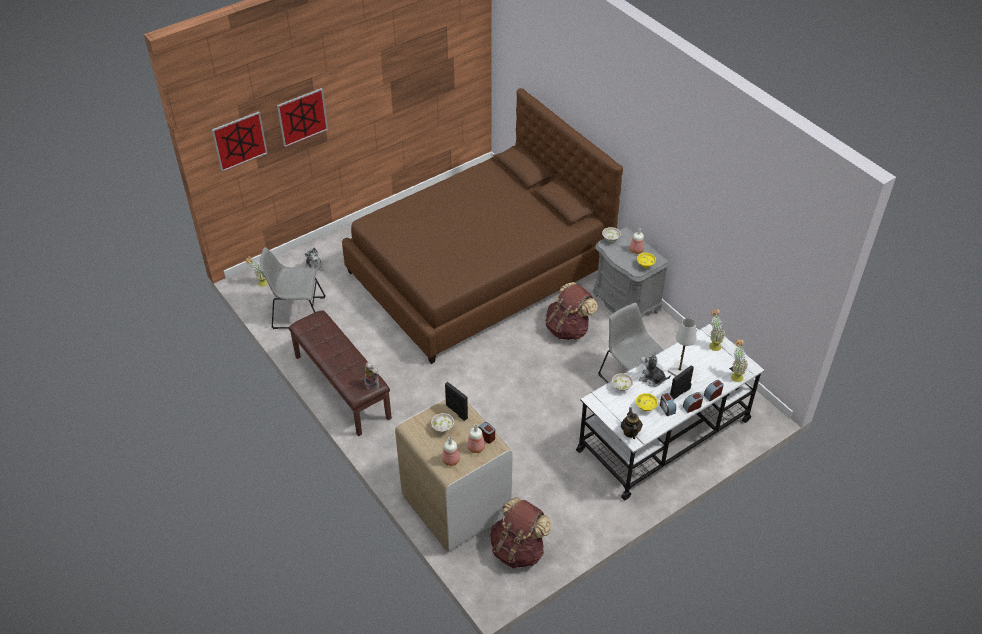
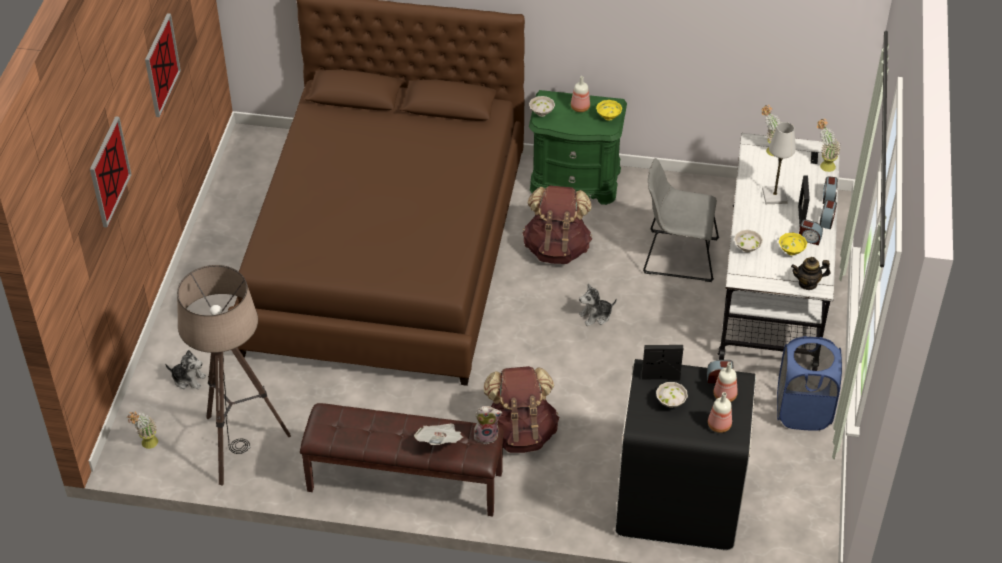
camera: 45 degrees left, 0 degrees up
(239, 141) = (72, 247): picture -> picture (161, 65)
(296, 313) = (239, 445): grey chair -> floor lamp
(348, 370) = (440, 442): none -> newspaper
(455, 505) = (678, 503): beige dresser -> black dresser
(518, 549) = (786, 493): brown backpack -> brown backpack (520, 433)
(588, 515) = (803, 411): none -> blue laundry basket
(624, 301) = (575, 183): grey nightstand -> green nightstand
(630, 432) = (808, 283): teapot -> teapot turned 45 degrees counterclockwise
(652, 379) = (761, 221): plush toy -> plush toy (596, 316)

